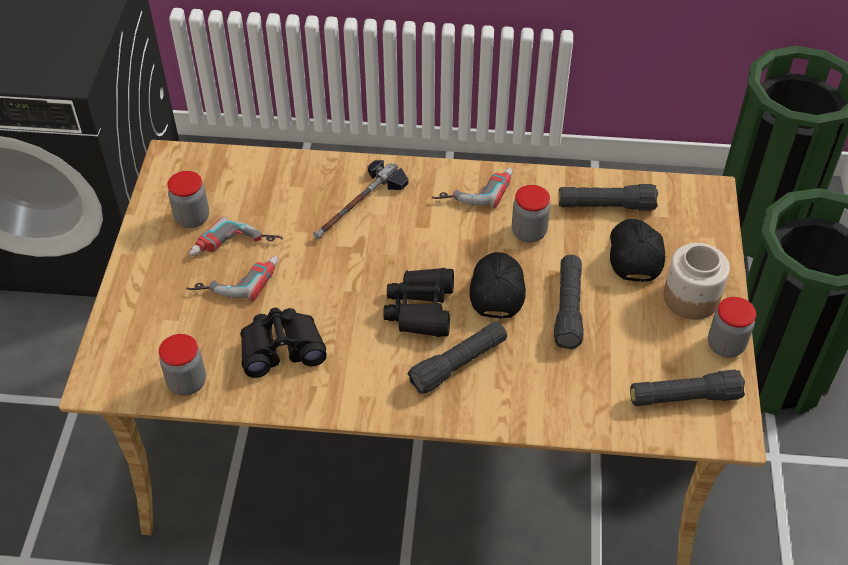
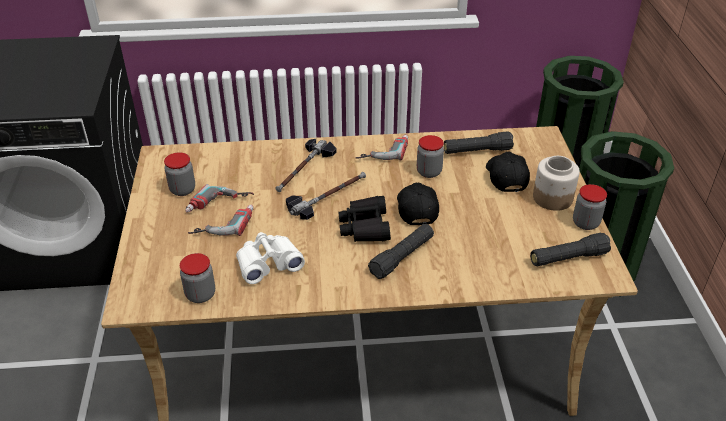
camera: 10 degrees left, 10 degrees down
(281, 348) = (268, 263): black binoculars -> white binoculars
(381, 254) = (328, 196): none -> hammer
(568, 308) = (470, 214): black flashlight -> none

